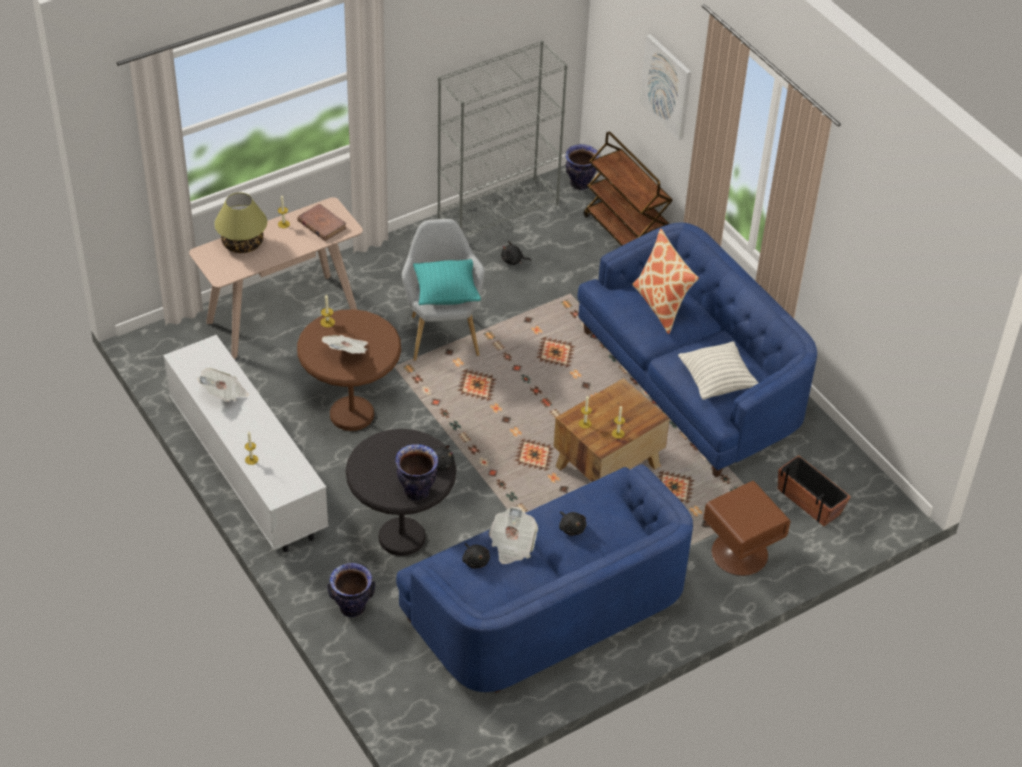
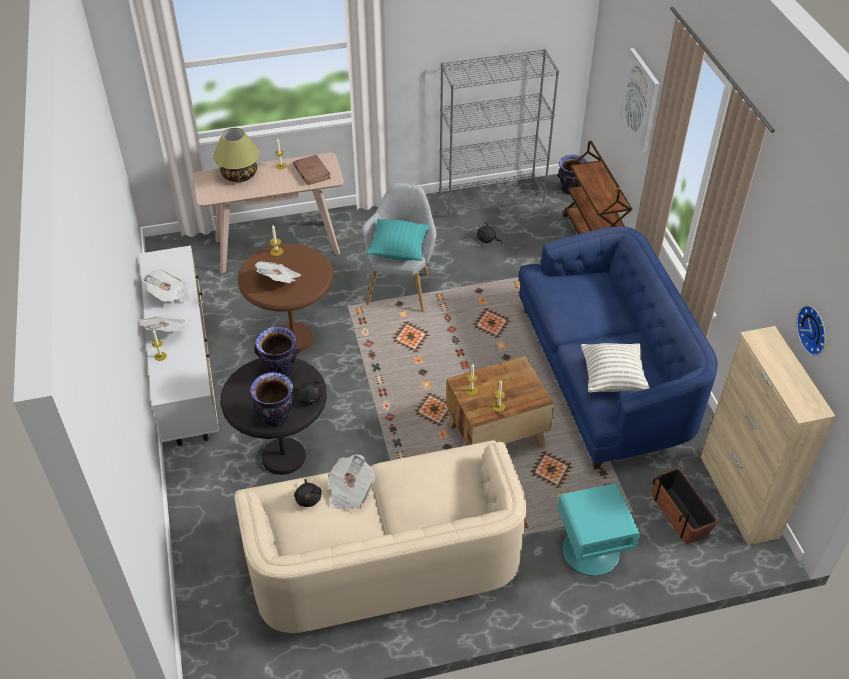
camera: 20 degrees right, 0 degrees up
(243, 433) = (166, 332): none -> newspaper
(352, 607) = (209, 511): vase -> vase (280, 370)
(547, 609) = (383, 559): blue sofa -> beige sofa
(571, 528) = (414, 488): black plush toy -> none
(661, 305) = (587, 298): pillow -> none
(740, 554) = (591, 551): brown nightstand -> turquoise nightstand
(858, 471) = (739, 497): none -> beige cabinet
(908, 296) = (814, 329): none -> wall clock

